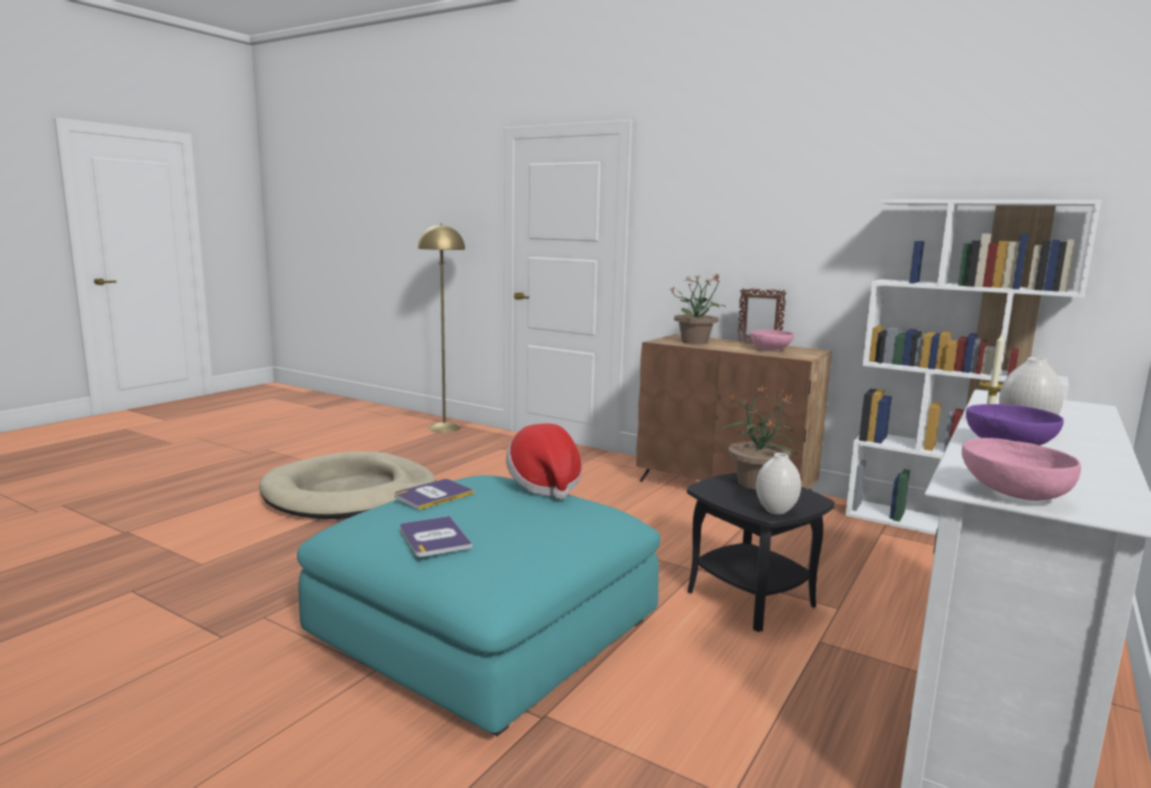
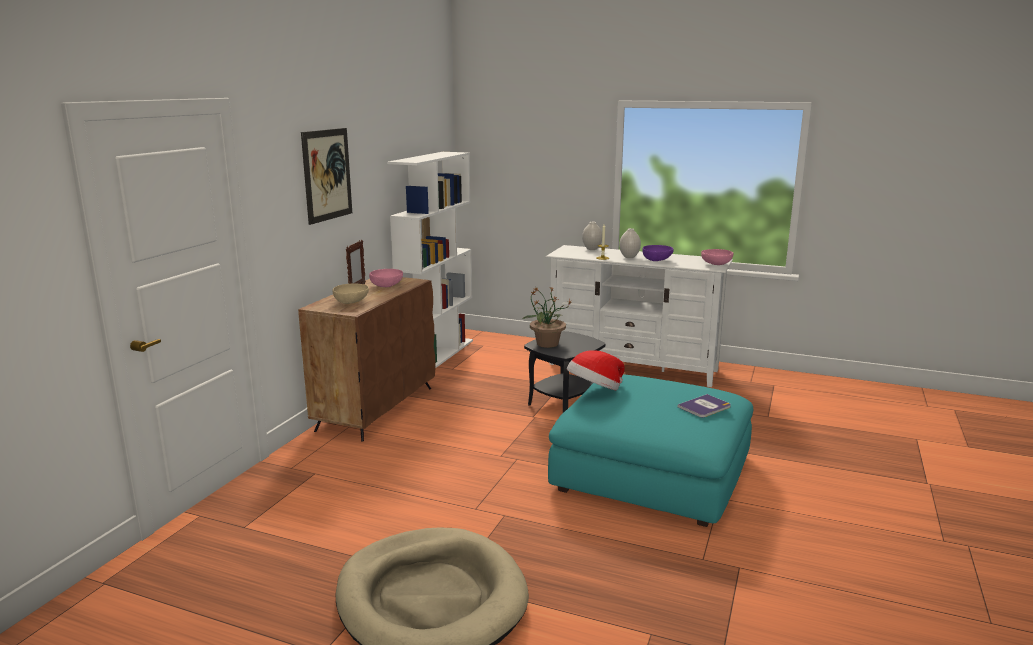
camera: 100 degrees left, 5 degrees up
(433, 495) = (643, 417): book -> none
(444, 428) = (117, 595): yellow floor lamp -> none
(695, 342) = (351, 302): potted plant -> beige bowl
(756, 204) = (327, 175): none -> picture
(776, 511) = (589, 341): white vase -> white vase (592, 249)

